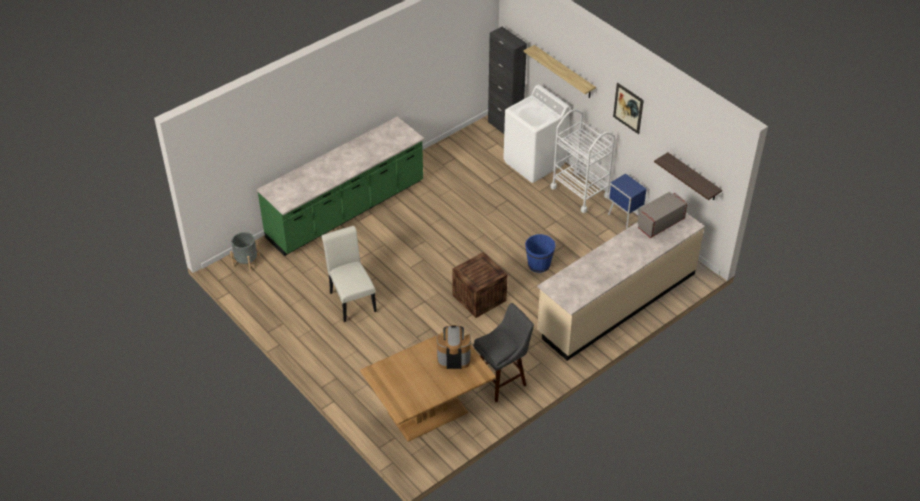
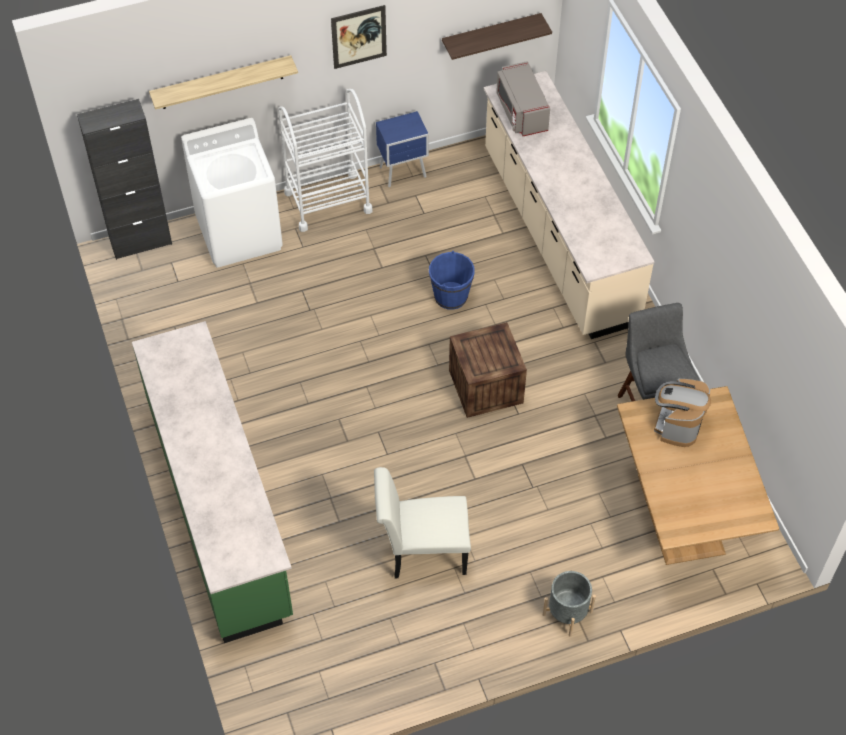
camera: 70 degrees left, 10 degrees up
(246, 262) = (271, 686): grey planter -> grey planter (567, 613)

